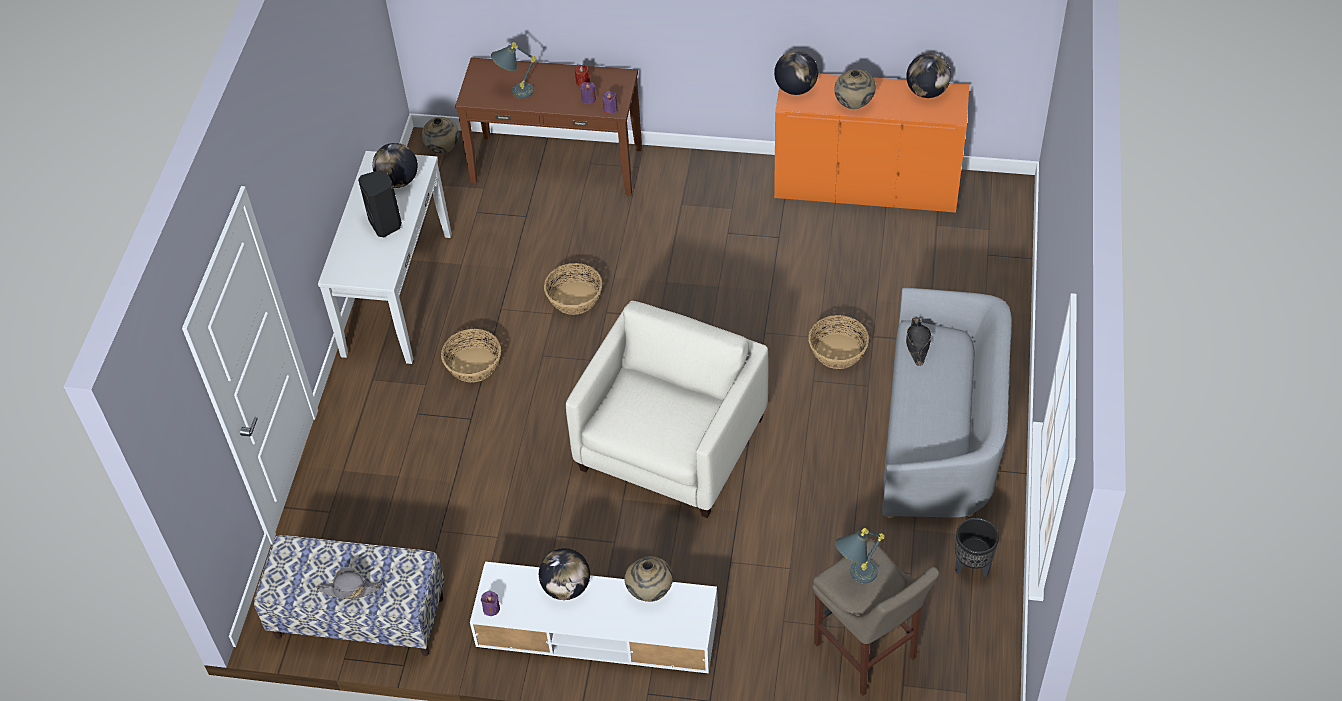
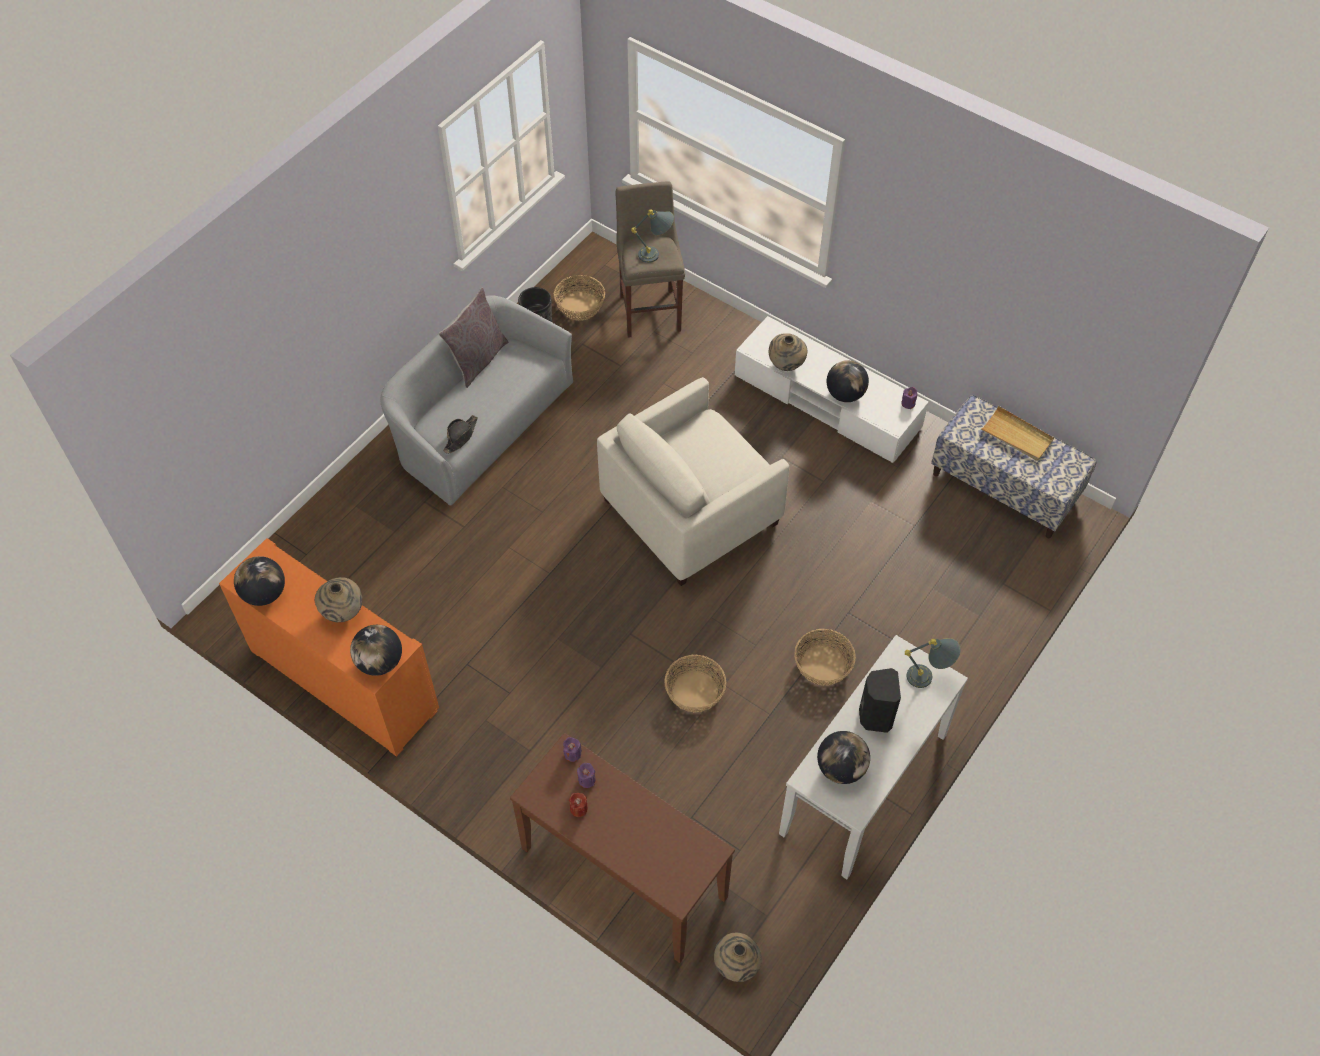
camera: 155 degrees left, 5 degrees up
(350, 589) = (1016, 436): grey hat -> beige tray
(514, 93) = (660, 832): grey table lamp -> grey table lamp (929, 678)
(837, 351) = (503, 527): basket -> basket (580, 306)
(969, 425) = (477, 360): none -> grey pillow

